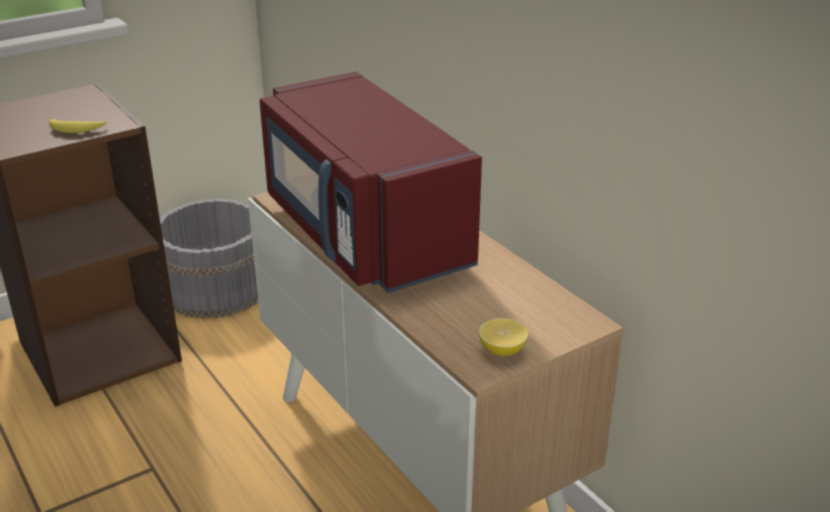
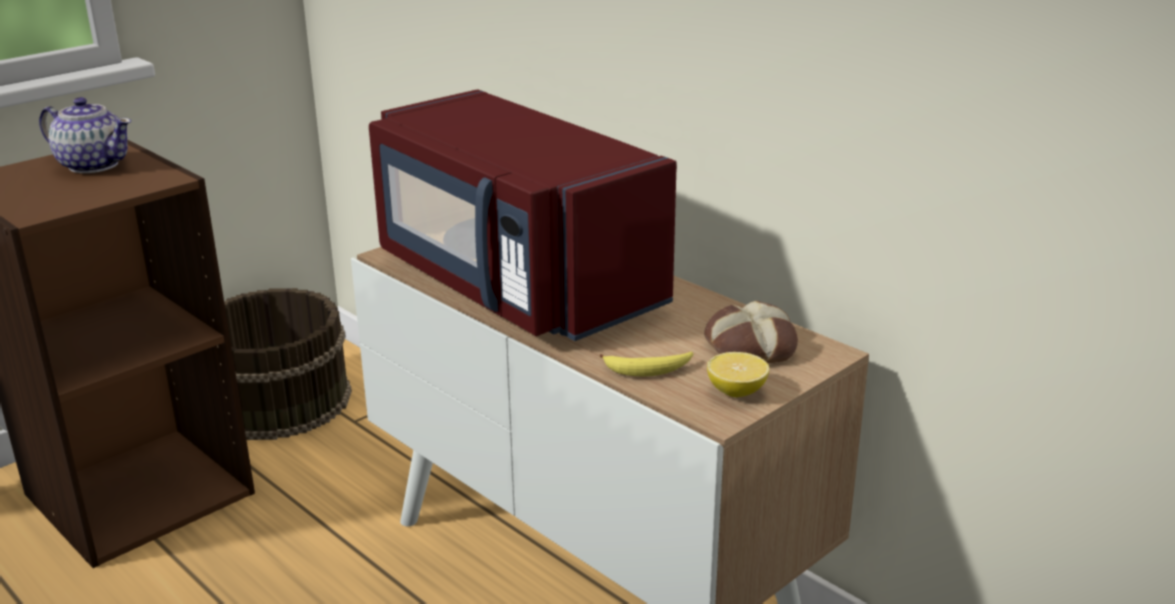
camera: 10 degrees left, 5 degrees down
(69, 107) = (93, 165): none -> teapot
(76, 130) = (112, 188): banana -> banana (648, 369)
(215, 286) = (277, 400): grey bucket -> brown bucket
(527, 310) = (749, 346): none -> bread

